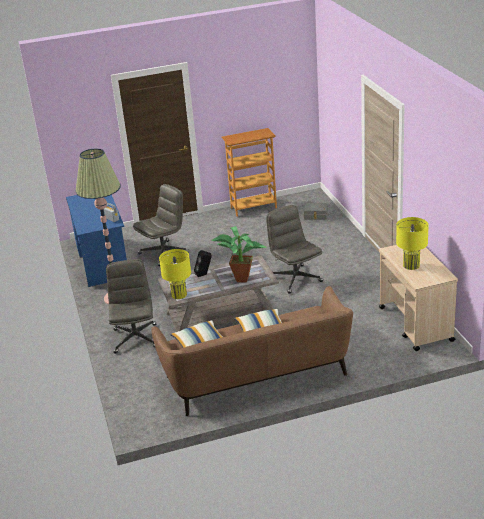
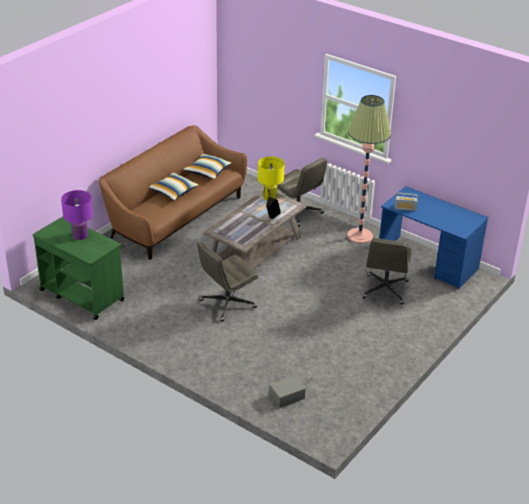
camera: 140 degrees right, 5 degrees up
(240, 278) = (238, 224): potted plant -> none
(253, 207) = (373, 383): bookcase -> none
(295, 279) = (227, 304): grey office chair -> grey office chair turned 120 degrees clockwise
(411, 265) = (80, 235): yellow table lamp -> purple table lamp
(416, 324) = (81, 295): beige cart -> green cart

